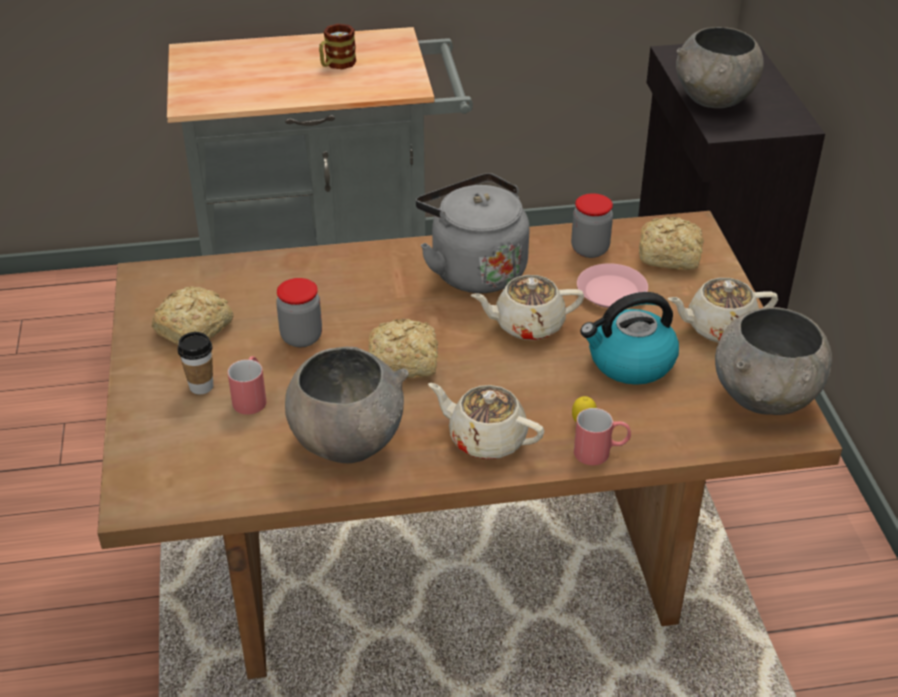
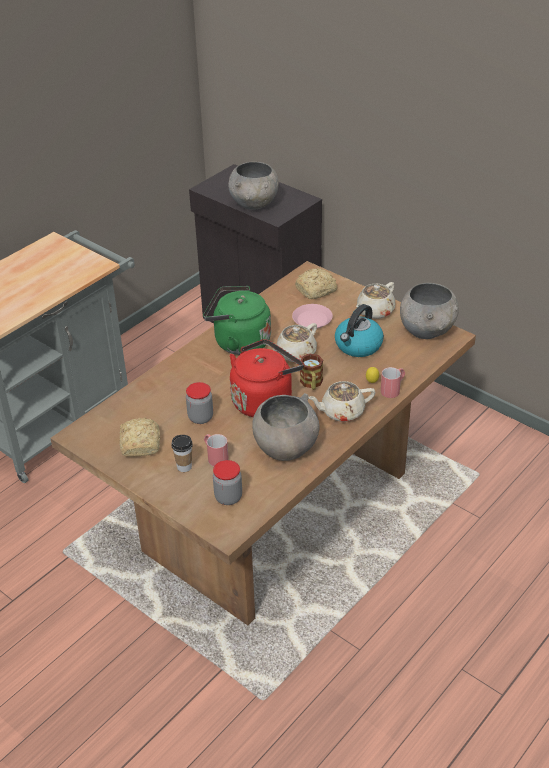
camera: 40 degrees left, 0 degrees up
(336, 64) = (40, 271): mug -> mug (312, 384)
(406, 362) = (264, 400): bread -> red kettle
(474, 269) = (238, 342): grey kettle -> green kettle
(590, 249) = (278, 305): jar -> jar (228, 497)

